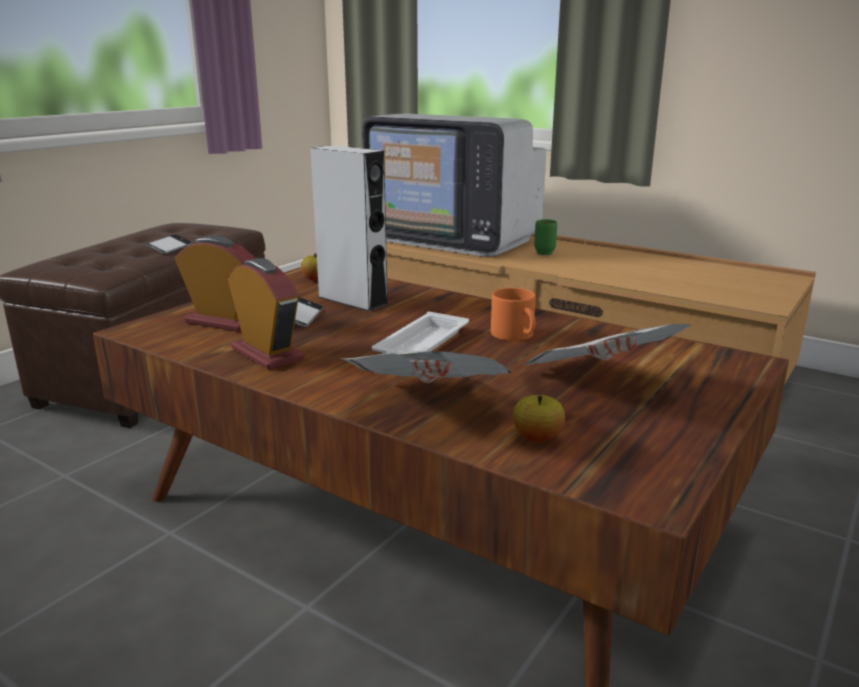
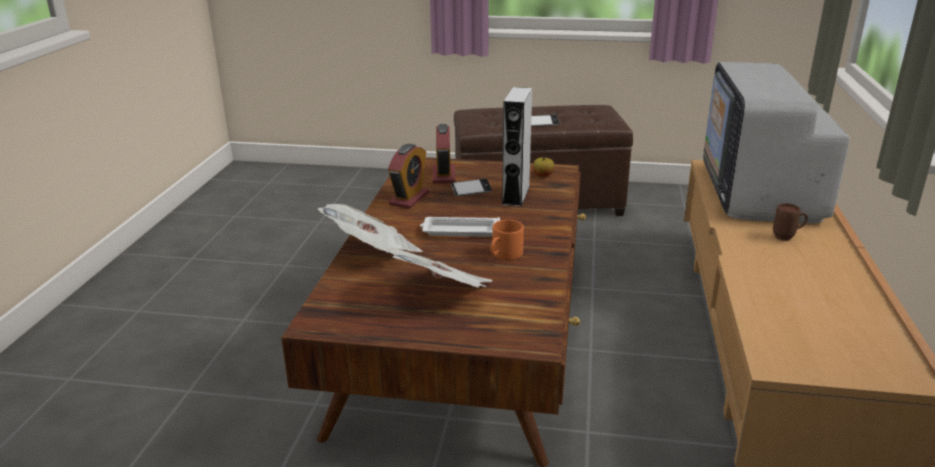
camera: 65 degrees right, 5 degrees up
(537, 438) = (358, 286): apple -> none
(546, 252) = (787, 237): green mug -> brown mug

